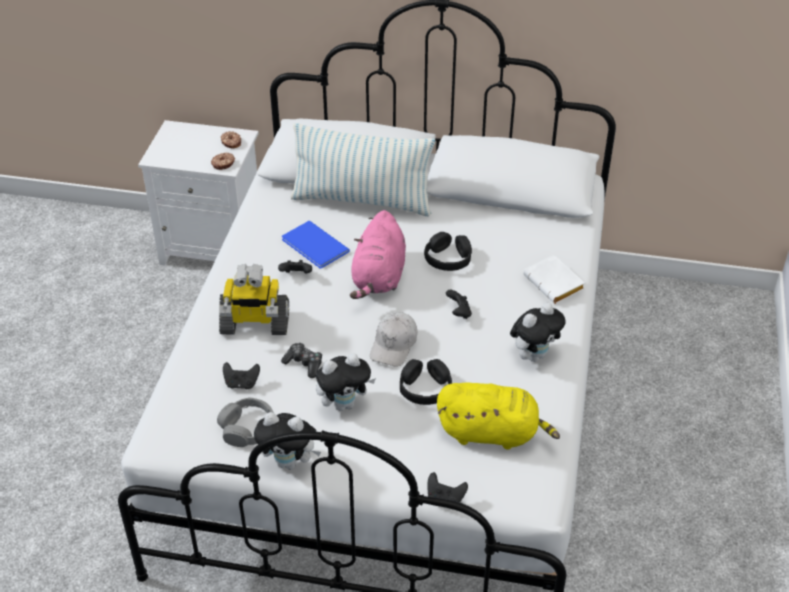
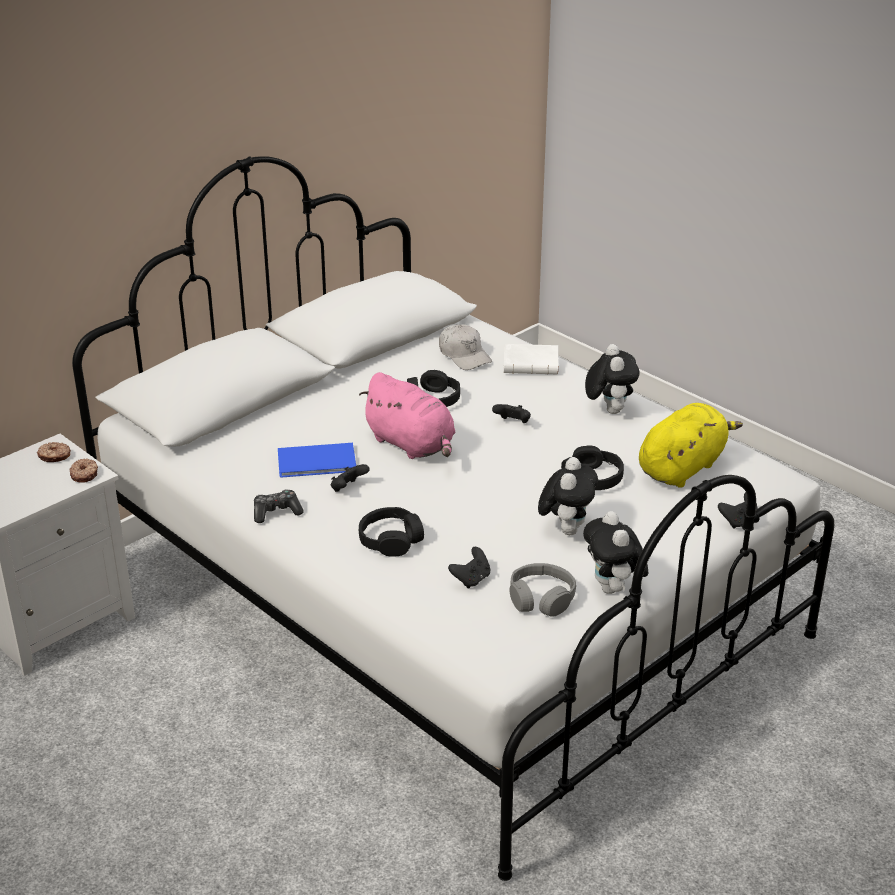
camera: 55 degrees left, 10 degrees down
(254, 324) = (391, 540): toy robot -> black headphones
(290, 462) = (613, 589): plush toy -> plush toy turned 120 degrees clockwise
(304, 364) = (485, 532): game controller -> game controller (276, 512)
(362, 201) = (285, 411): pillow -> none
(394, 345) = (516, 472): white cap -> white cap (464, 355)

